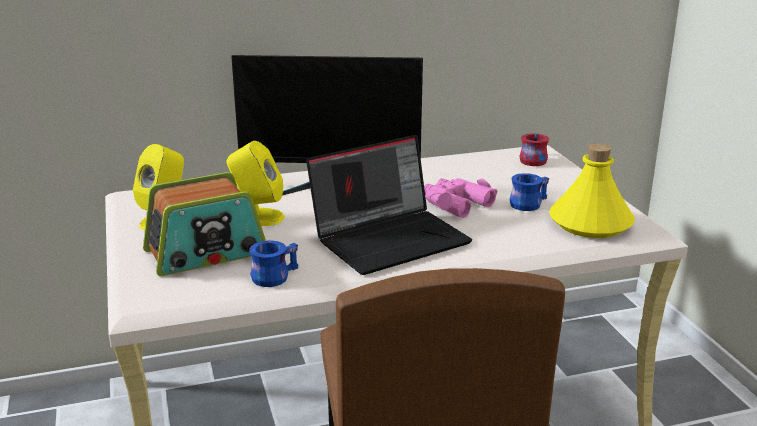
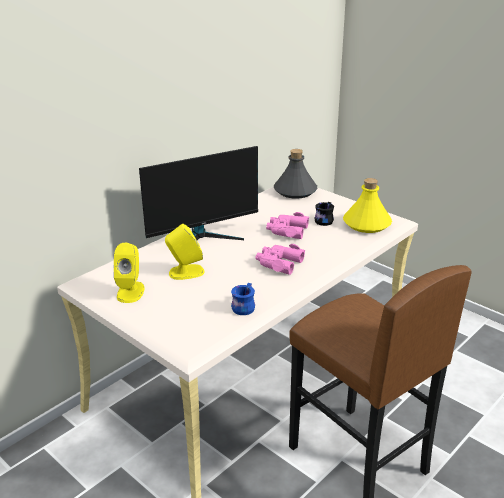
camera: 30 degrees left, 5 degrees up
(206, 252) = (185, 305): radio -> none
(390, 238) = (278, 263): laptop -> pink binoculars
(527, 203) = (323, 220): blue mug -> black mug
(530, 160) = (295, 191): red mug -> grey bottle

